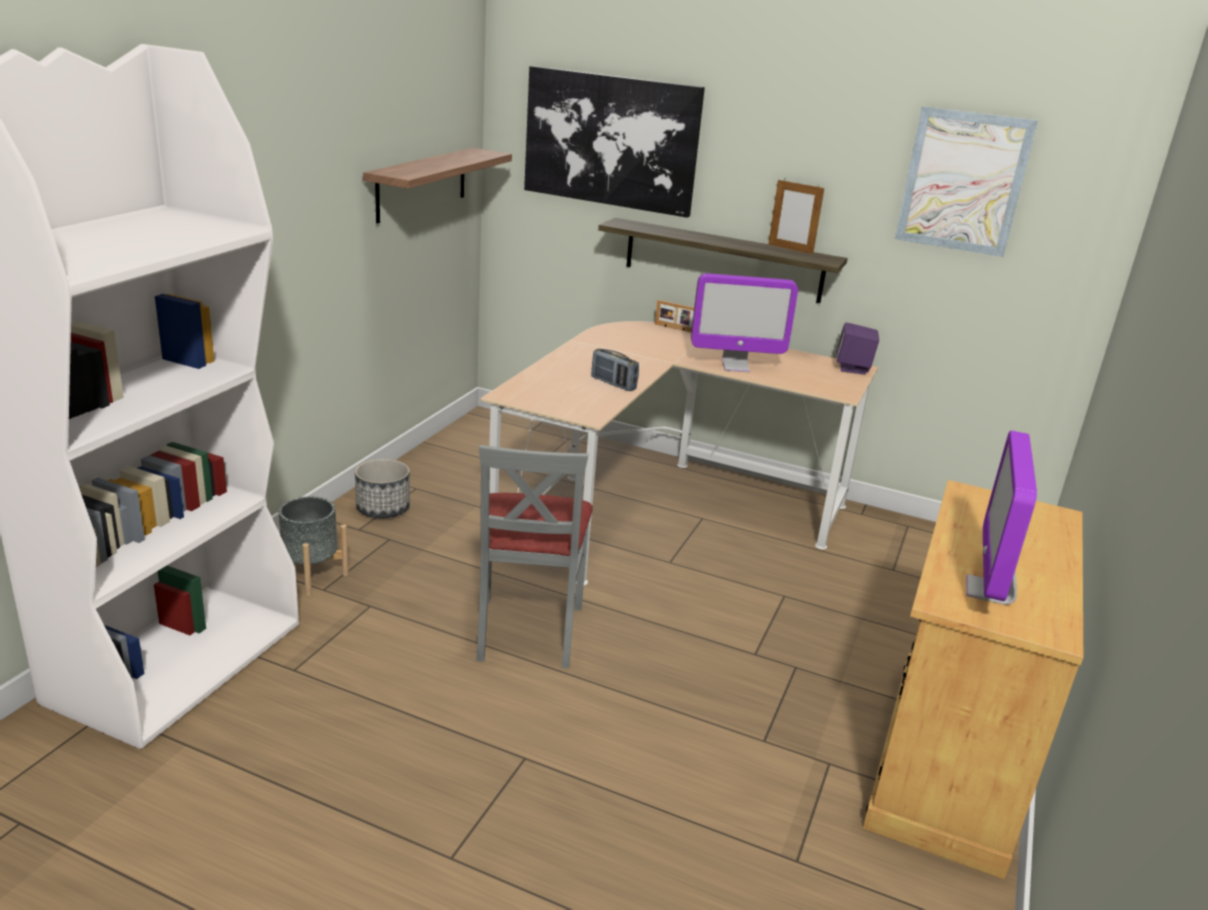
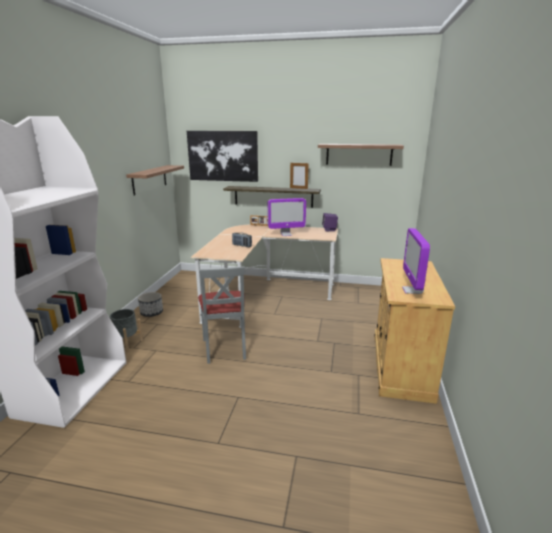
camera: 10 degrees left, 5 degrees down
(963, 182) = (359, 154): picture -> shelf

